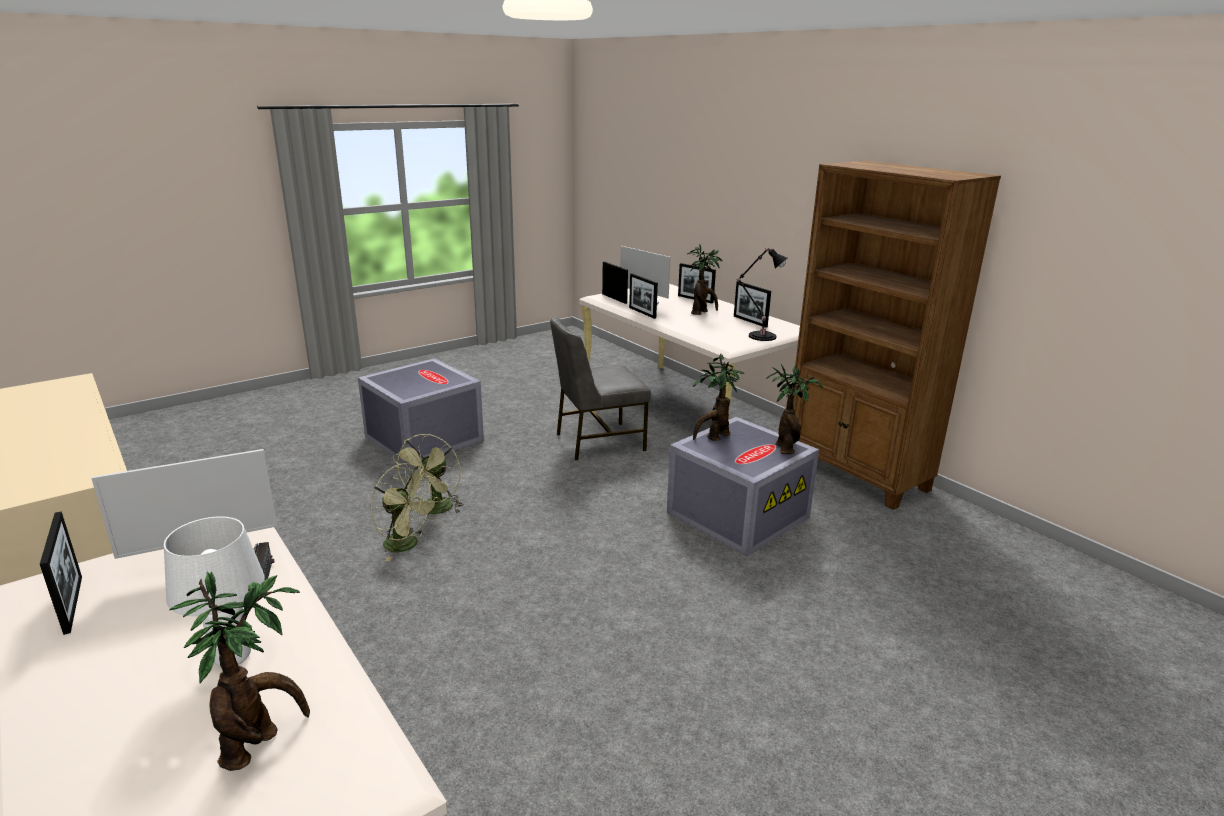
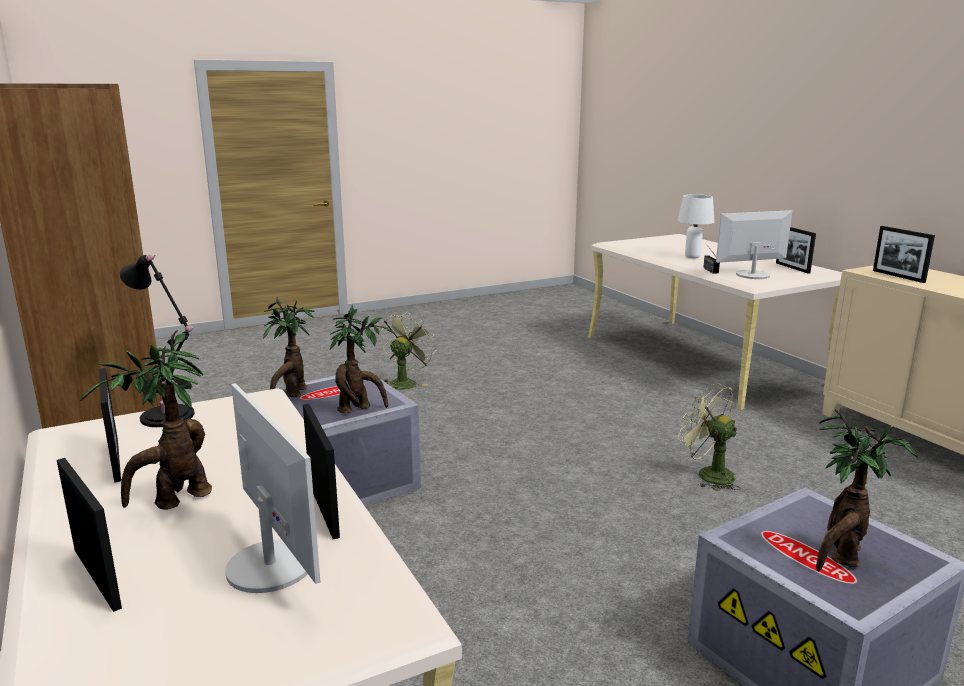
camera: 170 degrees left, 5 degrees down
(259, 743) = (659, 247): potted plant -> potted plant (841, 557)
(434, 510) = (701, 510): green fan -> green fan (405, 382)
(598, 442) = (469, 619): grey chair -> none
(614, 298) = (349, 601): picture frame -> picture frame (898, 276)

